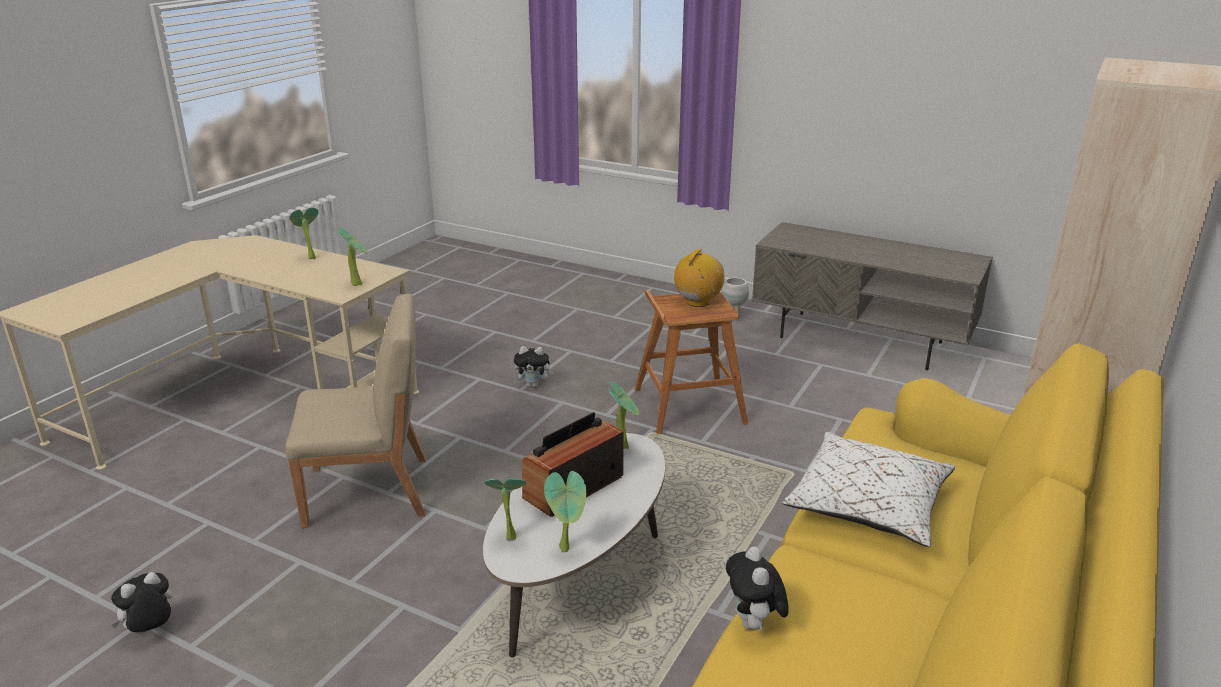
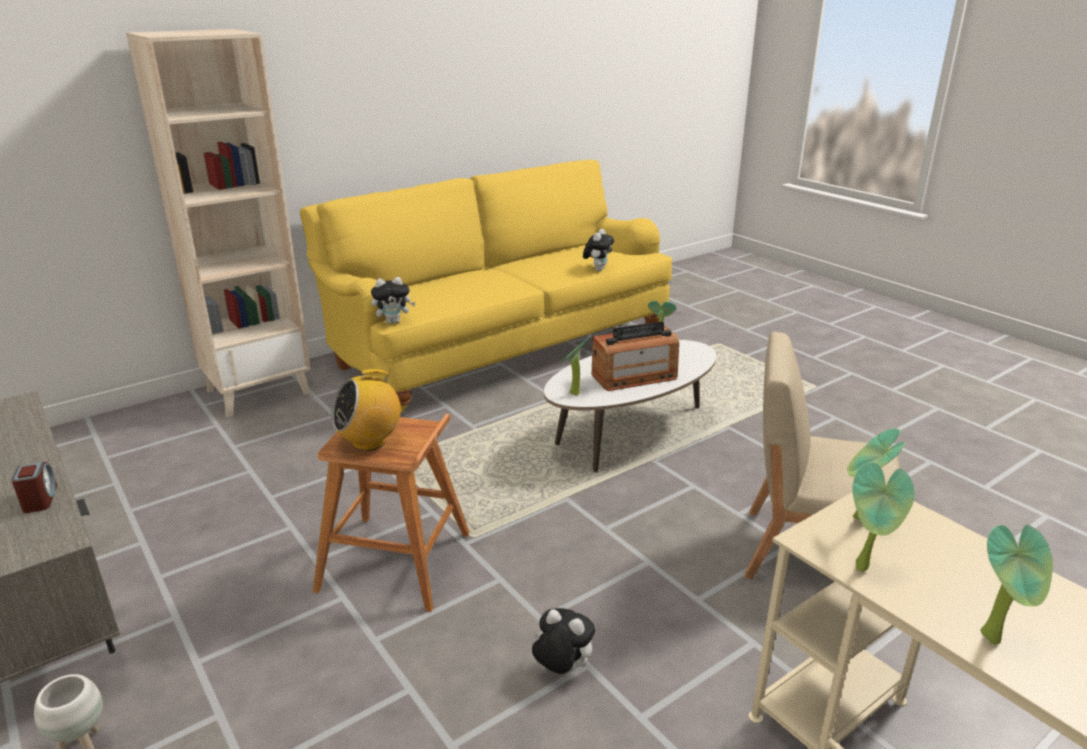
camera: 155 degrees left, 0 degrees up
(151, 631) = (970, 478): plush toy -> plush toy (394, 322)
(509, 535) = (695, 361): potted plant -> potted plant (865, 568)
(820, 249) = (40, 499): none -> alarm clock
(869, 504) = (481, 287): white pillow -> none

